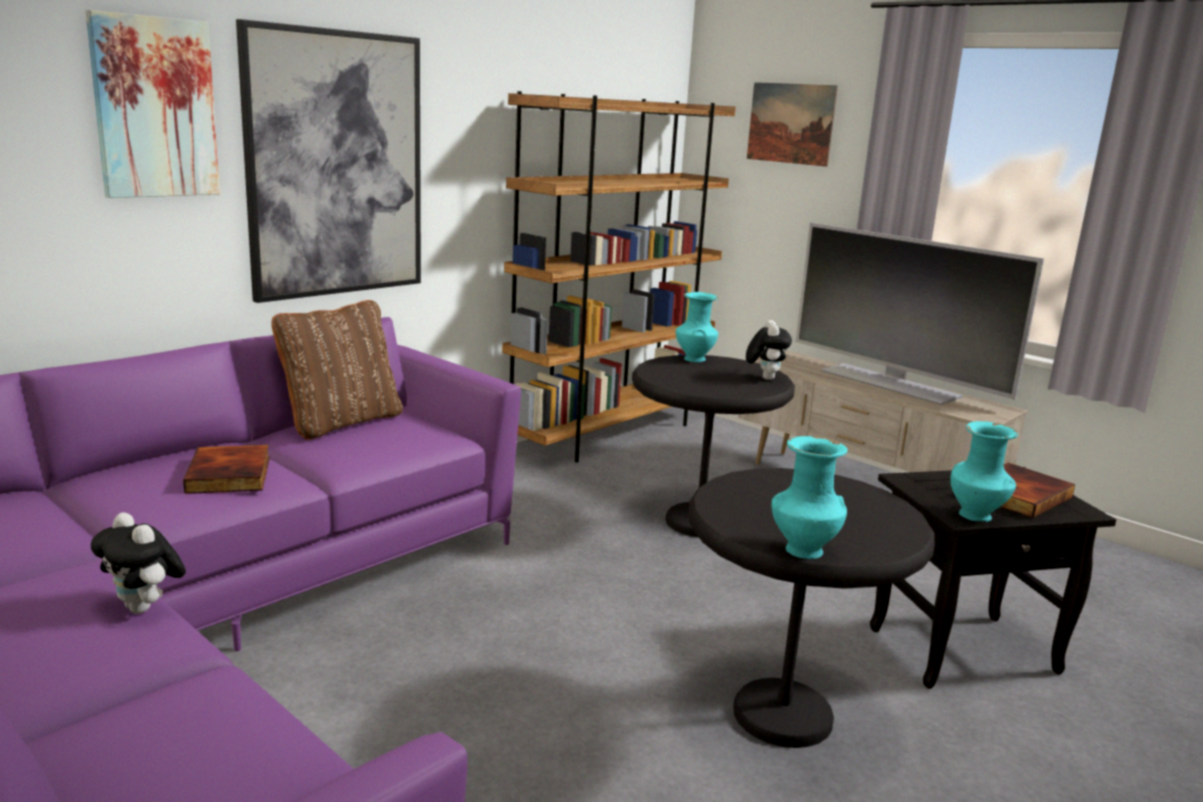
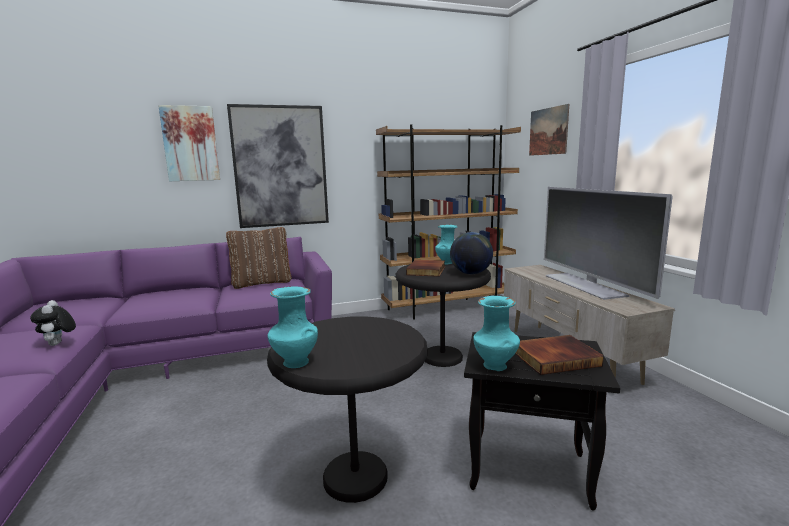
camera: 30 degrees right, 5 degrees down
(231, 475) = (183, 299): book -> book (427, 271)
(764, 378) = (470, 273): plush toy -> globe

